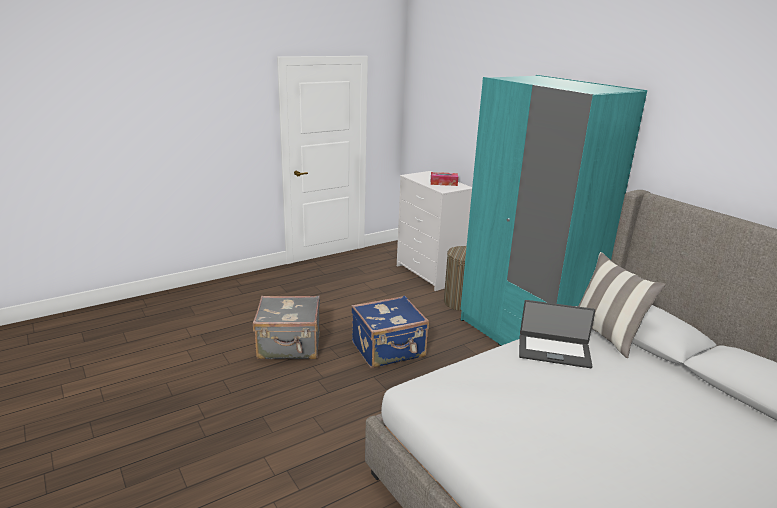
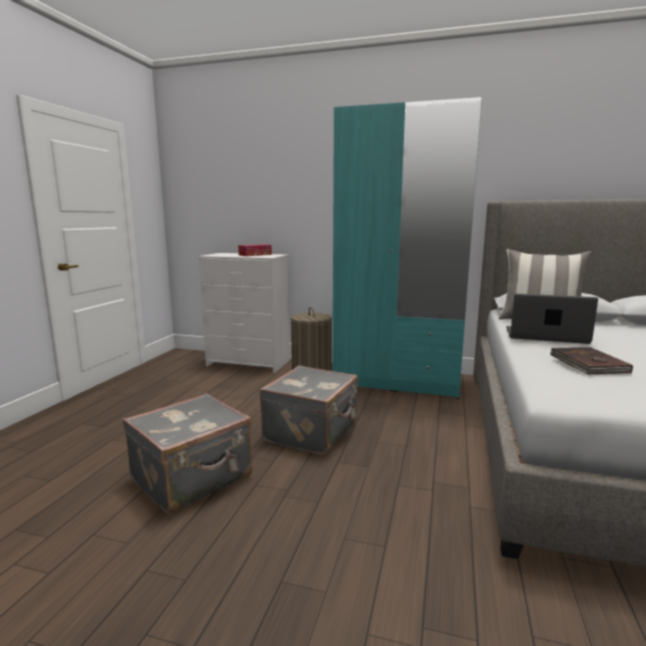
camera: 40 degrees left, 10 degrees down
(389, 350) = (313, 432): blue suitcase -> grey suitcase
(496, 383) = (587, 364): none -> brown book
(554, 351) = (546, 336): laptop -> laptop turned 135 degrees counterclockwise

